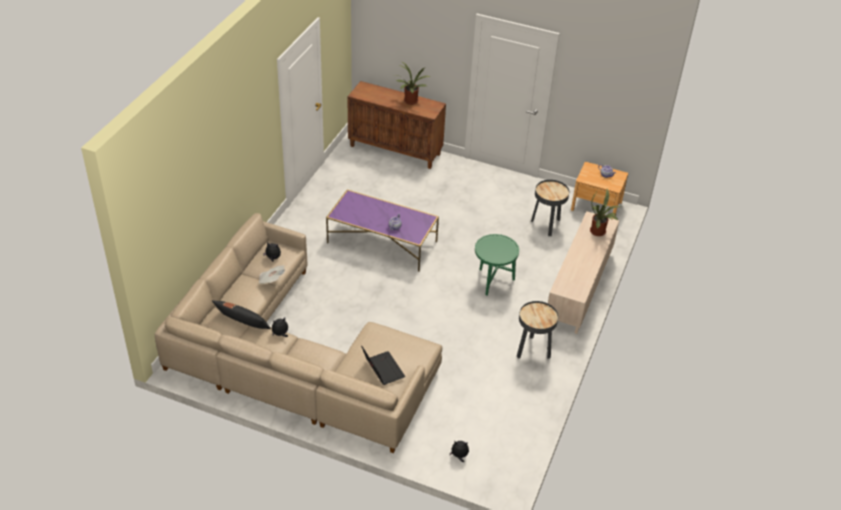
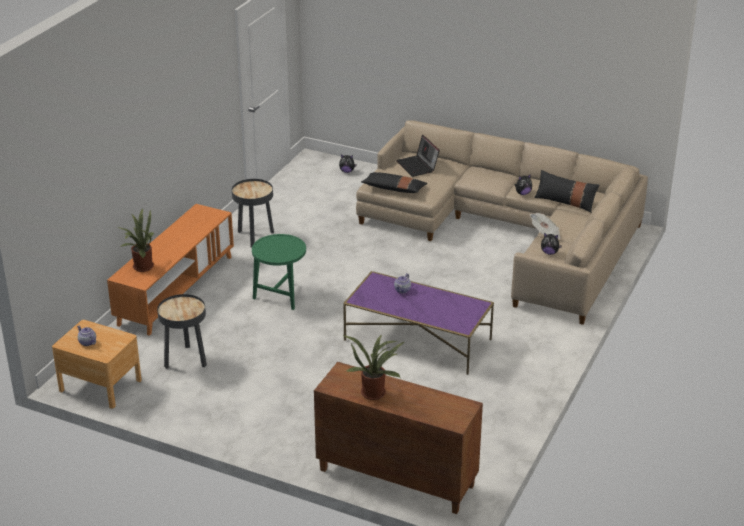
camera: 175 degrees left, 10 degrees down
(405, 341) = (394, 189): none -> black pillow
(579, 287) = (176, 290): beige tv stand -> orange tv stand

